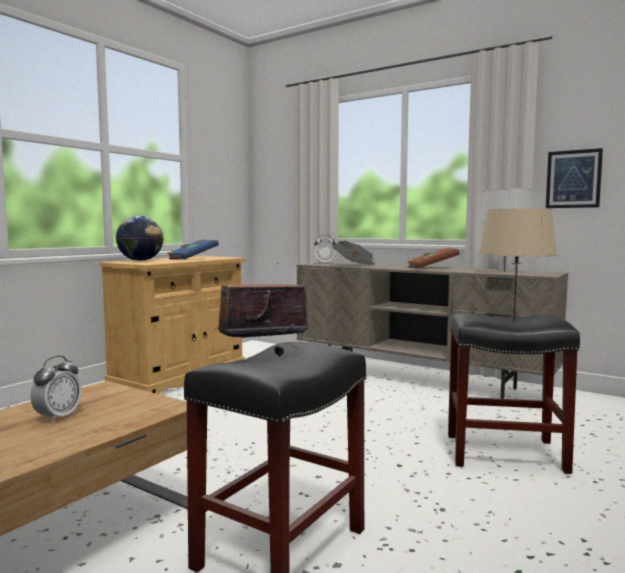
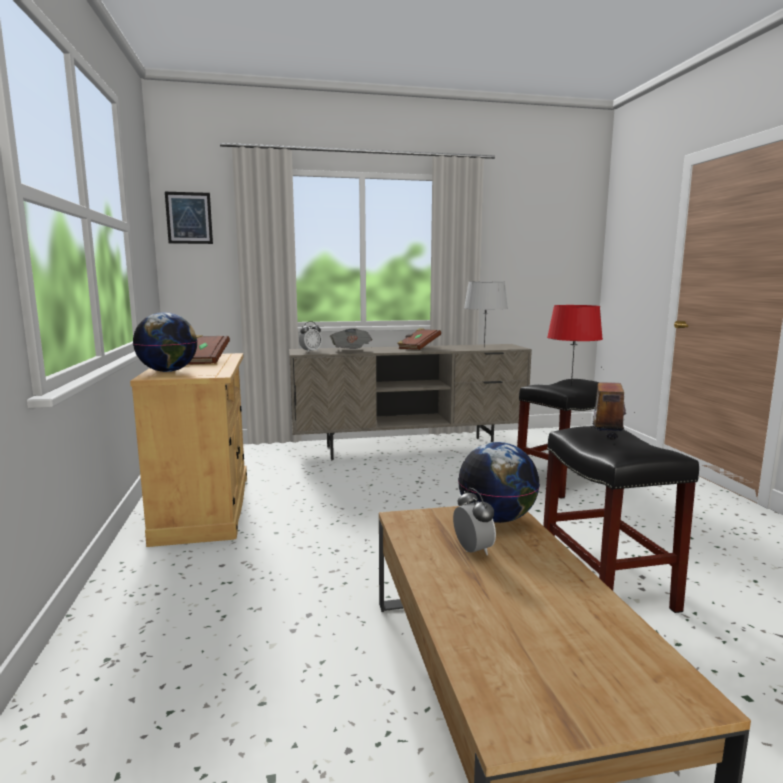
camera: 45 degrees left, 5 degrees up
(143, 408) = (497, 518): none -> globe
(193, 259) = (204, 361): blue book -> brown book
(514, 319) = (571, 385): beige table lamp -> red table lamp
(573, 179) = (502, 271): picture -> picture (189, 218)

